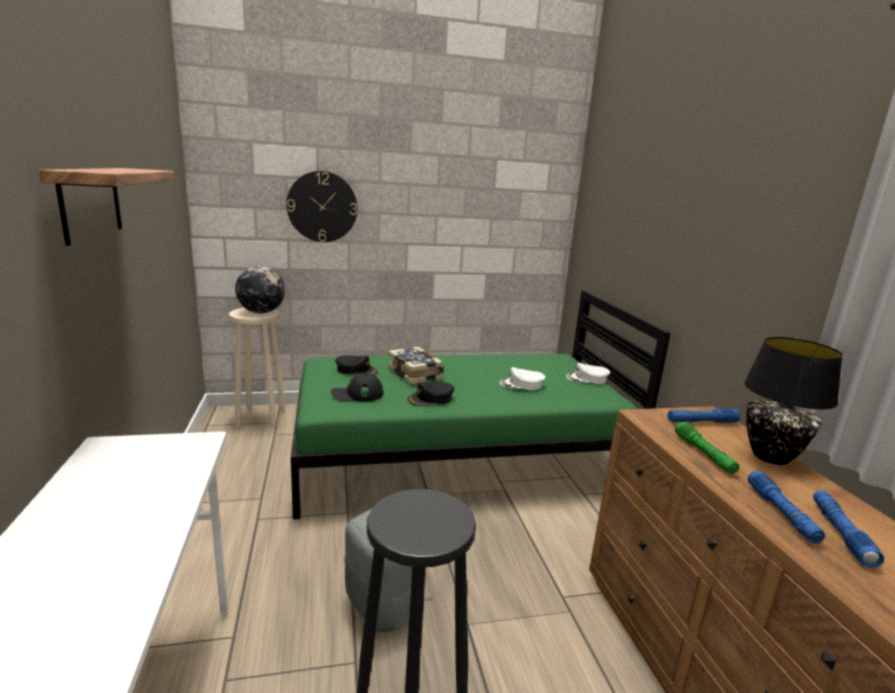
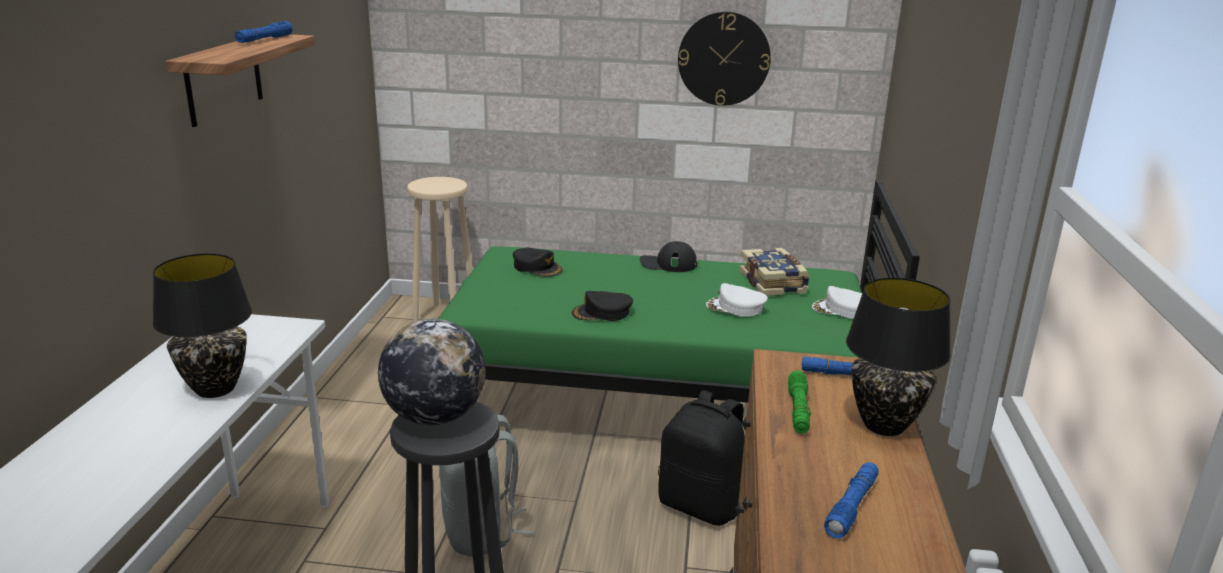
camera: 20 degrees right, 5 degrees up
(142, 524) = (214, 389): none -> black table lamp
(261, 312) = (445, 185): globe -> globe (434, 417)
(322, 207) = (526, 52): wall clock -> wall clock (724, 59)
(357, 394) = (517, 298): black cap -> black cap (668, 264)
(415, 374) = (607, 279): book -> book (773, 283)
(540, 540) = (701, 505): none -> black backpack
(781, 513) = (807, 478): blue flashlight -> blue flashlight (264, 40)

